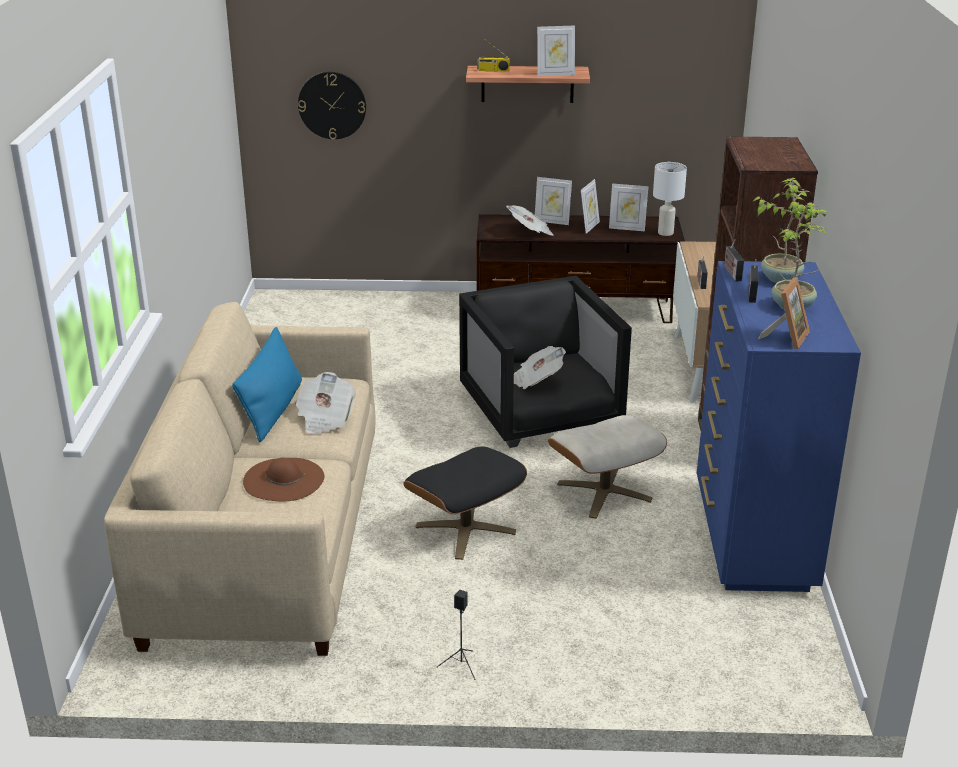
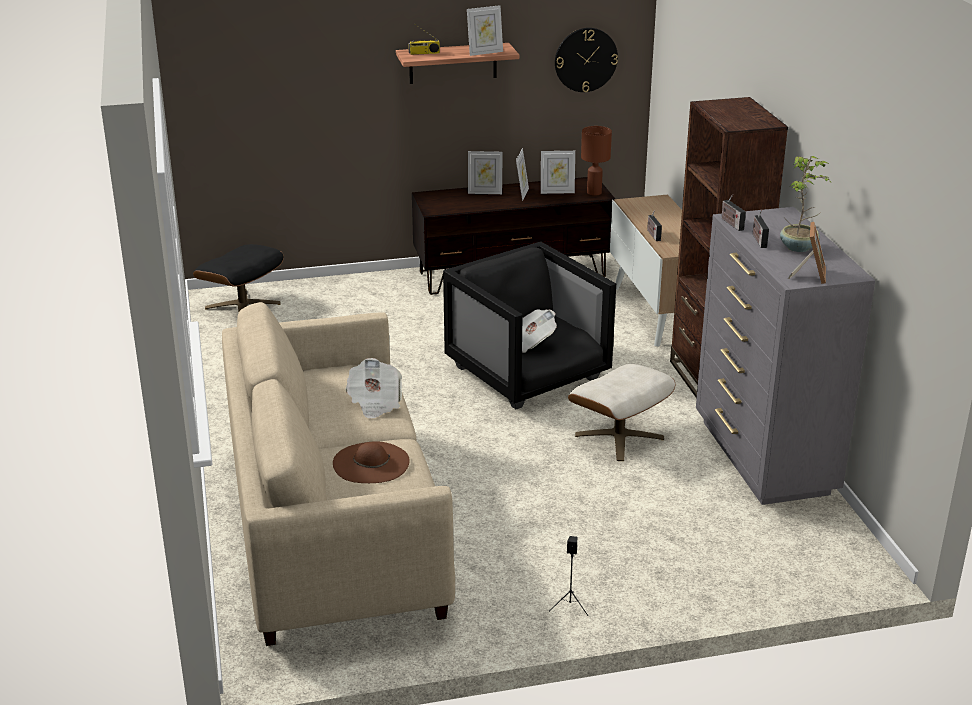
camera: 15 degrees left, 0 degrees up
(273, 410) = (320, 401): blue pillow -> none
(332, 105) = (263, 99): wall clock -> wall clock (585, 59)
(466, 529) = (513, 488): black ottoman -> black ottoman (243, 306)
(530, 232) = (470, 205): newspaper -> none
(665, 233) = (594, 193): white table lamp -> brown table lamp
(751, 538) = (763, 458): blue dresser -> grey dresser
(780, 278) = (774, 224): potted plant -> none

